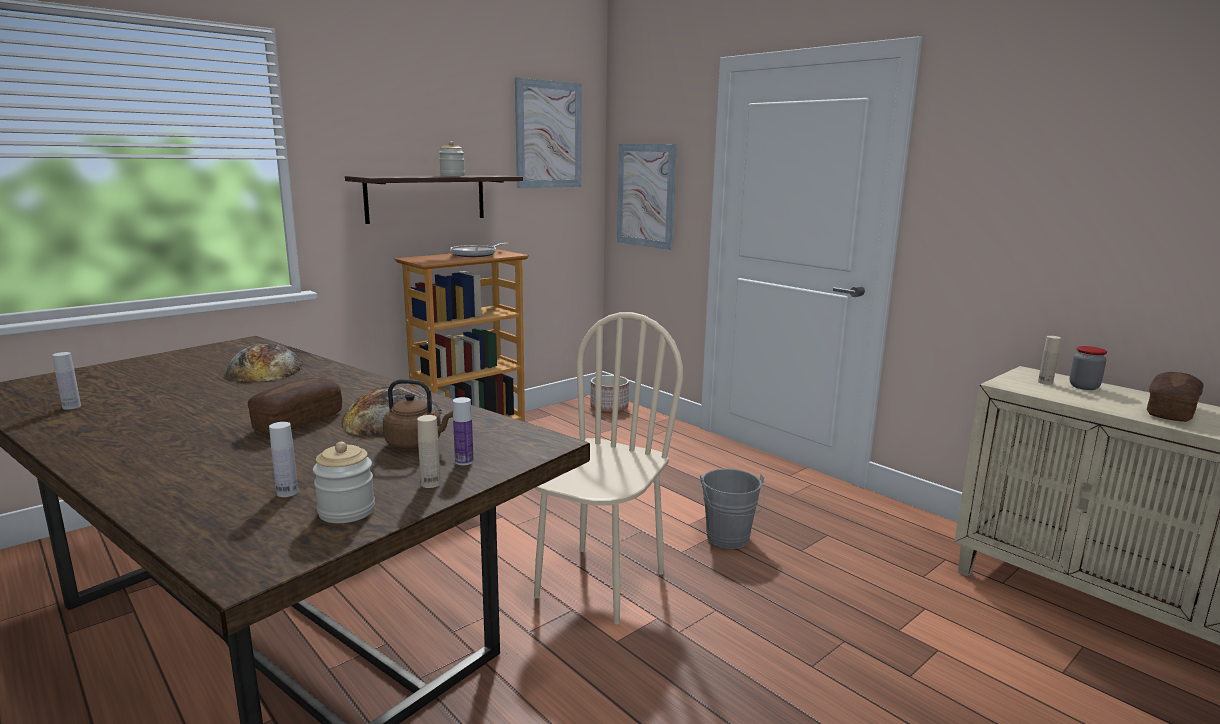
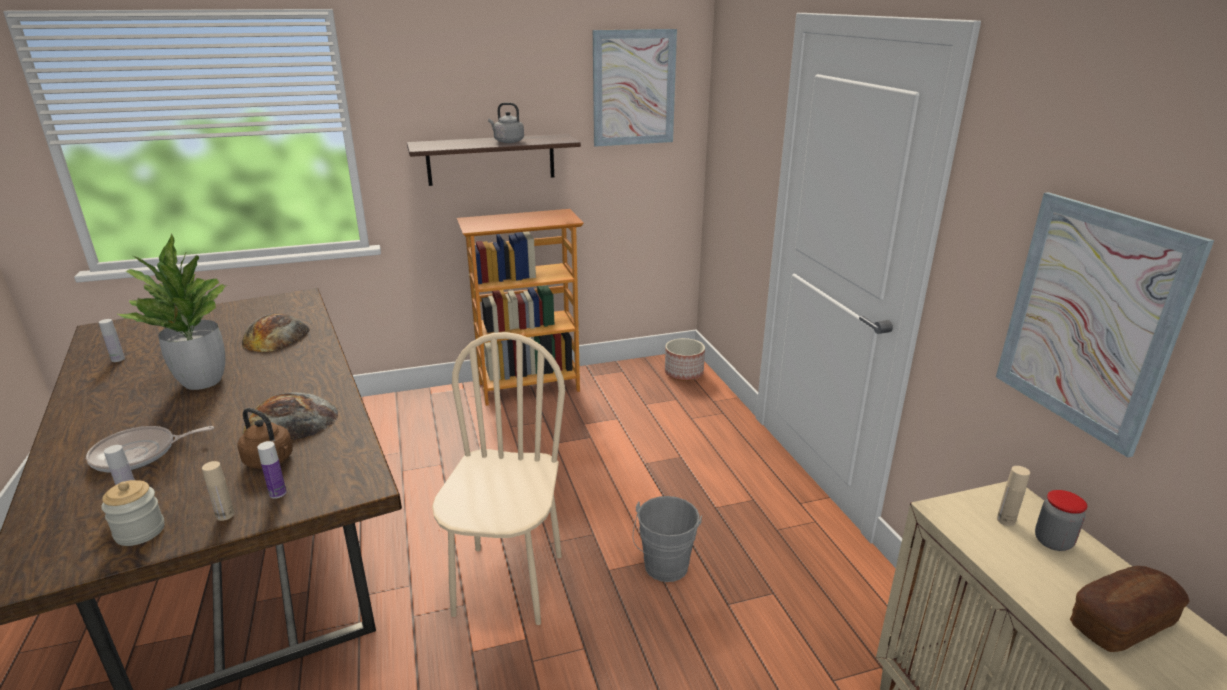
camera: 25 degrees right, 10 degrees up
(228, 408) = (202, 382): none -> potted plant
(298, 421) = (226, 410): bread -> none
(452, 175) = (507, 141): jar -> grey kettle
(476, 254) = (535, 217): frying pan -> frying pan (139, 454)
(599, 584) = (507, 584): beige chair -> beige chair turned 45 degrees counterclockwise
(646, 195) = (733, 159): picture -> picture (1089, 319)

